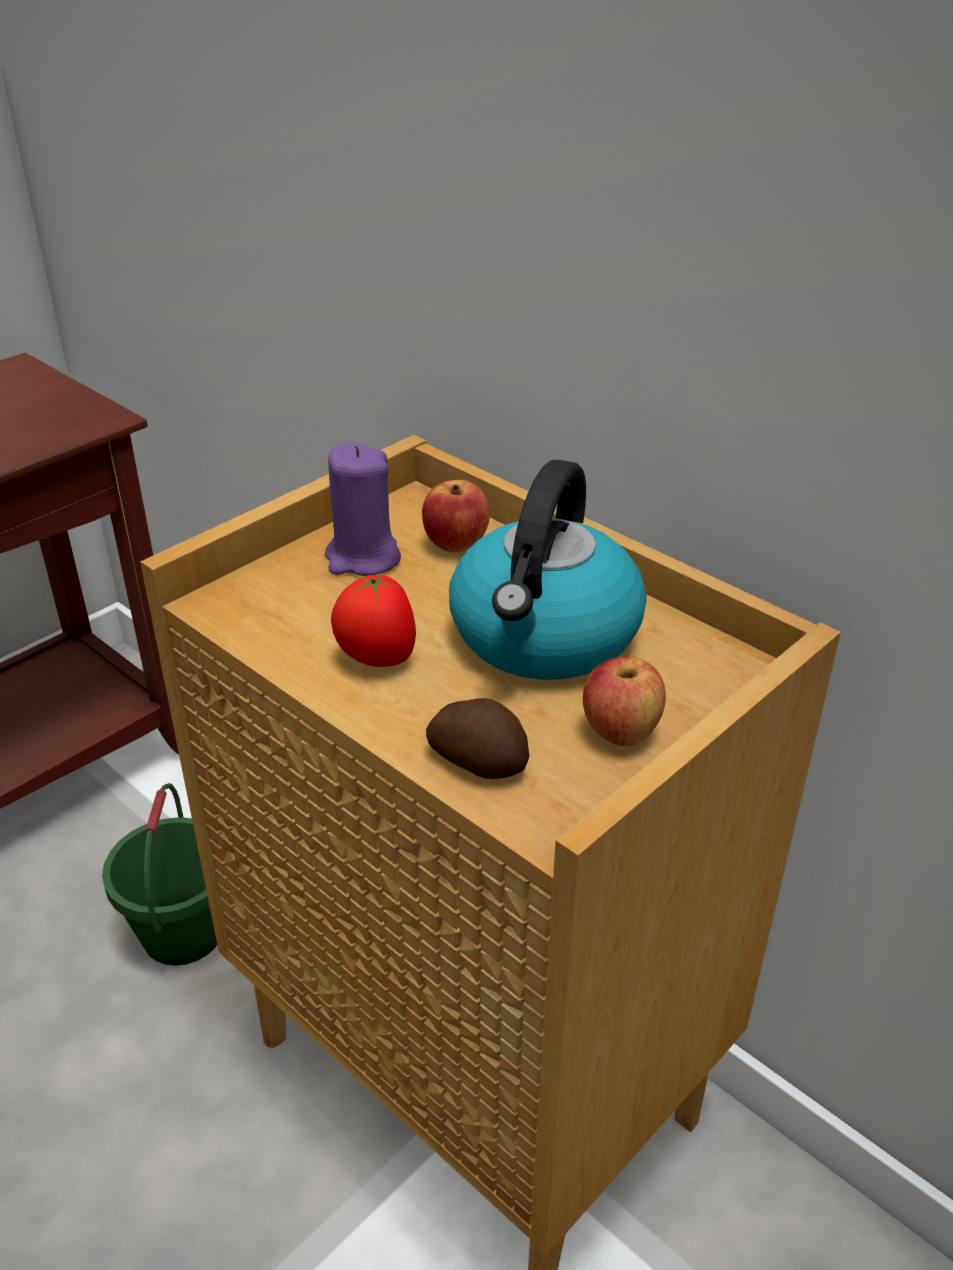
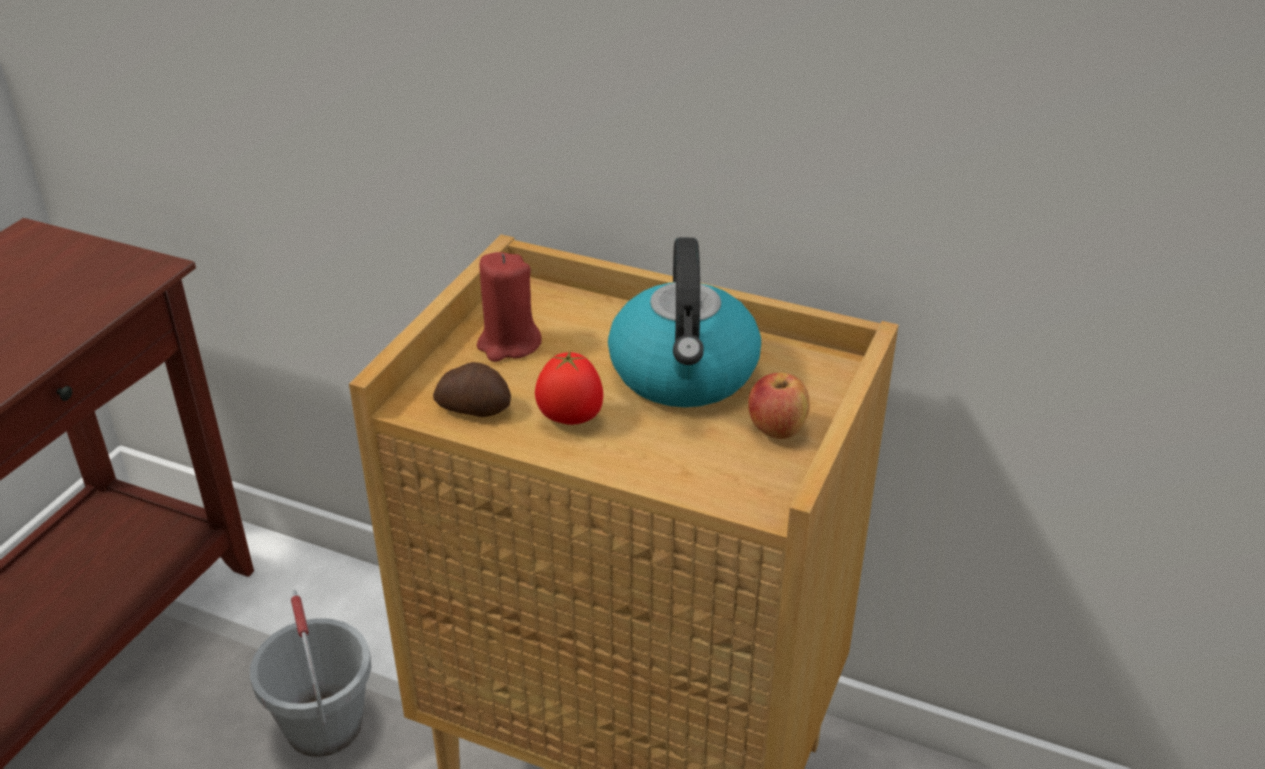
camera: 20 degrees left, 0 degrees up
(184, 933) = (325, 726): green bucket -> grey bucket
(362, 558) = (508, 344): purple candle -> red candle
(456, 544) = (575, 318): apple -> none
(479, 759) = (690, 472): potato -> potato (474, 408)

